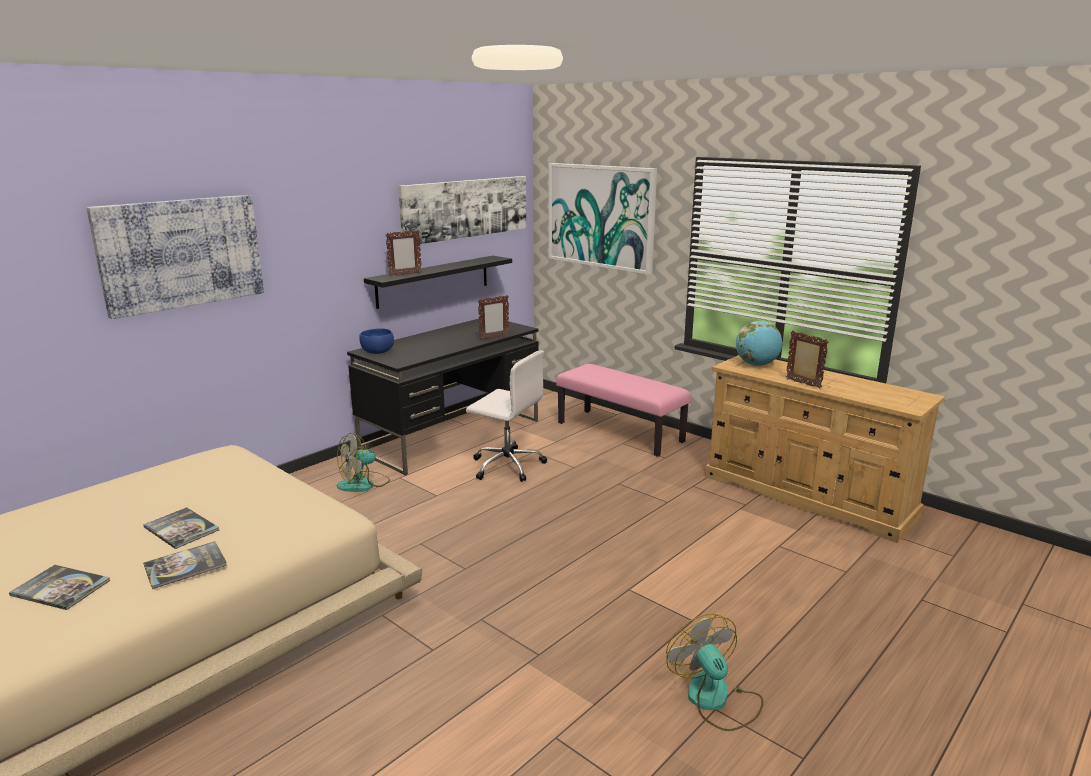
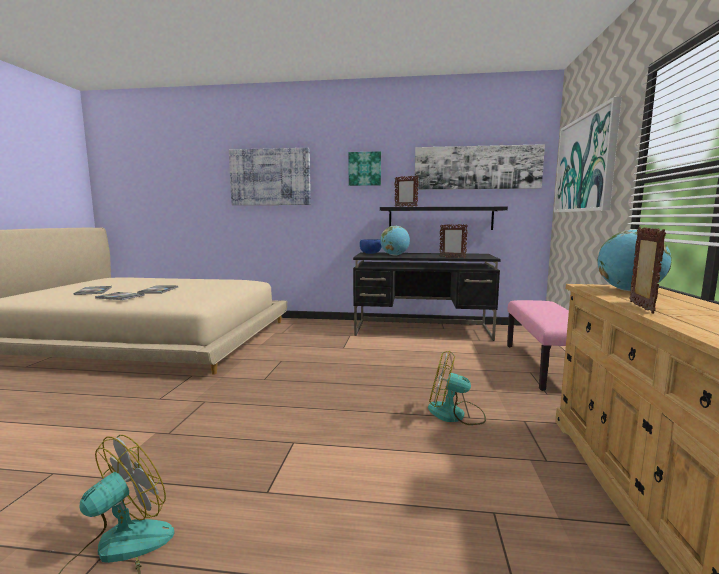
camera: 55 degrees right, 10 degrees down
(336, 222) = (364, 169): none -> picture
(363, 484) = (329, 332): fan -> fan (455, 414)
(423, 349) = (394, 255): none -> globe
(506, 465) = (413, 351): white office chair -> none

